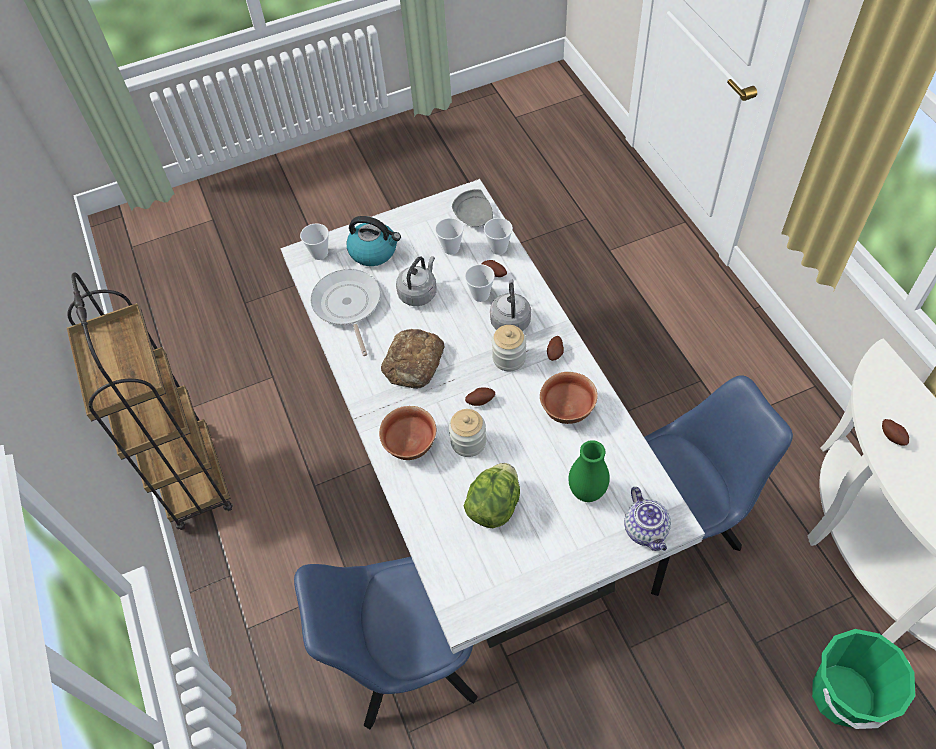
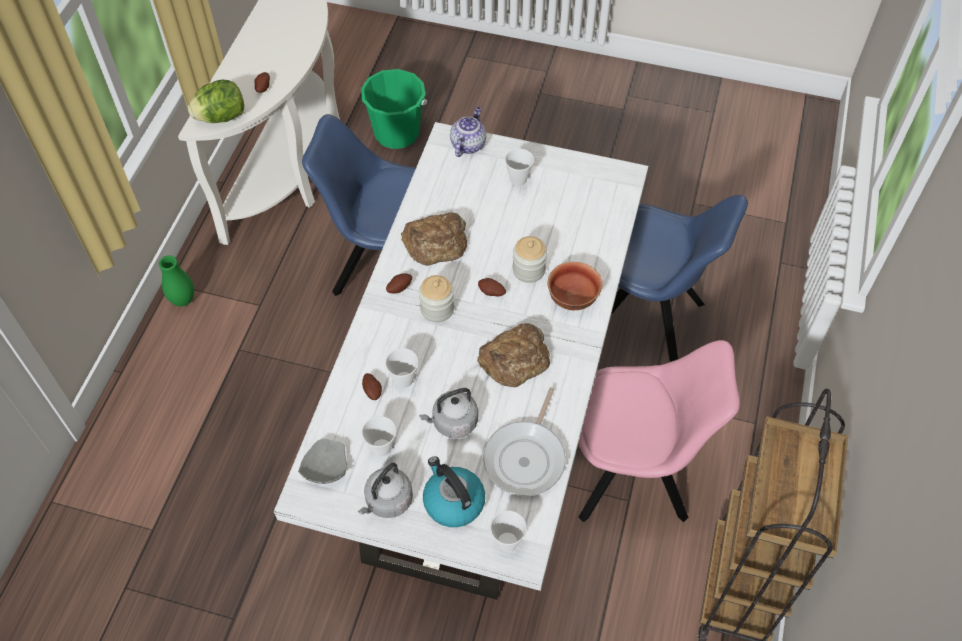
camera: 145 degrees left, 0 degrees up
(324, 506) = (632, 475): none -> pink chair
(494, 506) = (550, 219): lettuce -> lettuce (221, 117)
(498, 248) = (341, 414): cup -> cup (518, 179)
(510, 320) = (403, 339): grey kettle -> grey kettle (387, 501)
(568, 410) = (436, 242): bowl -> bread
(587, 492) = (480, 186): green vase -> green vase (183, 300)

